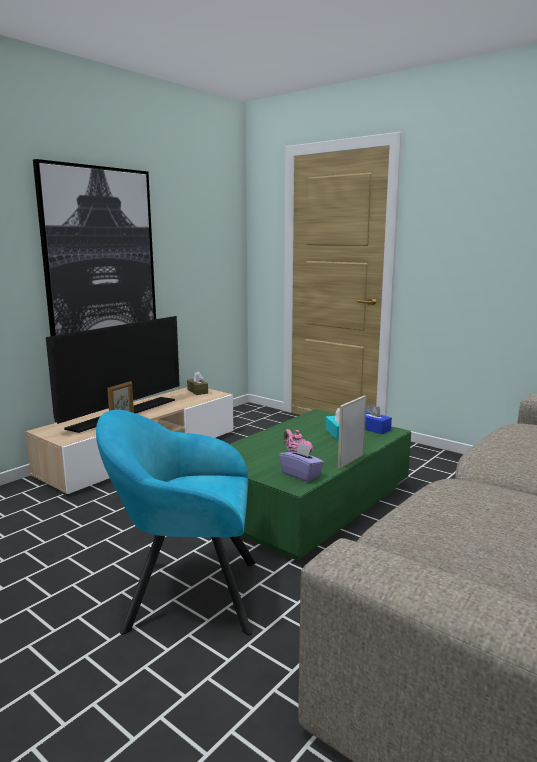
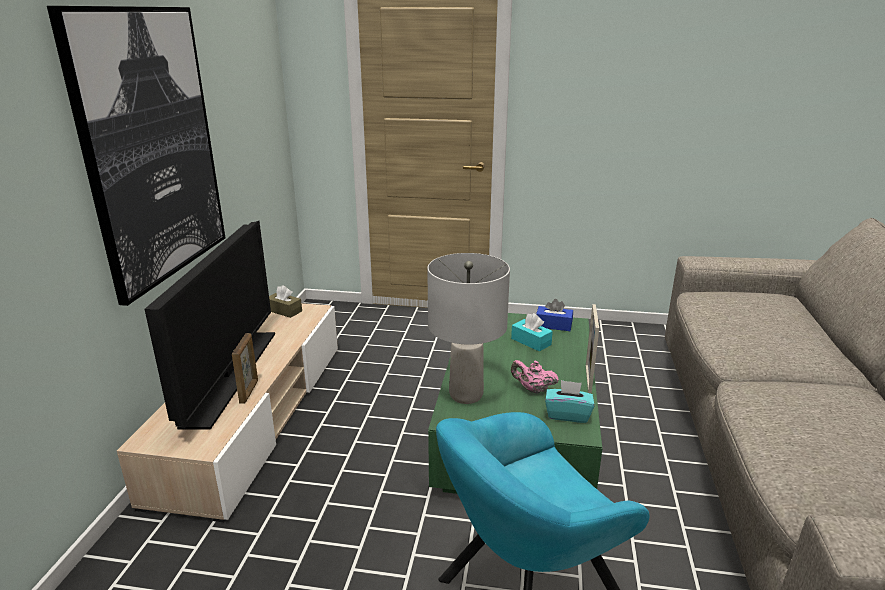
camera: 30 degrees left, 10 degrees up
(244, 449) = (466, 394): none -> grey table lamp
(301, 475) = (567, 414): purple tissue box -> turquoise tissue box

